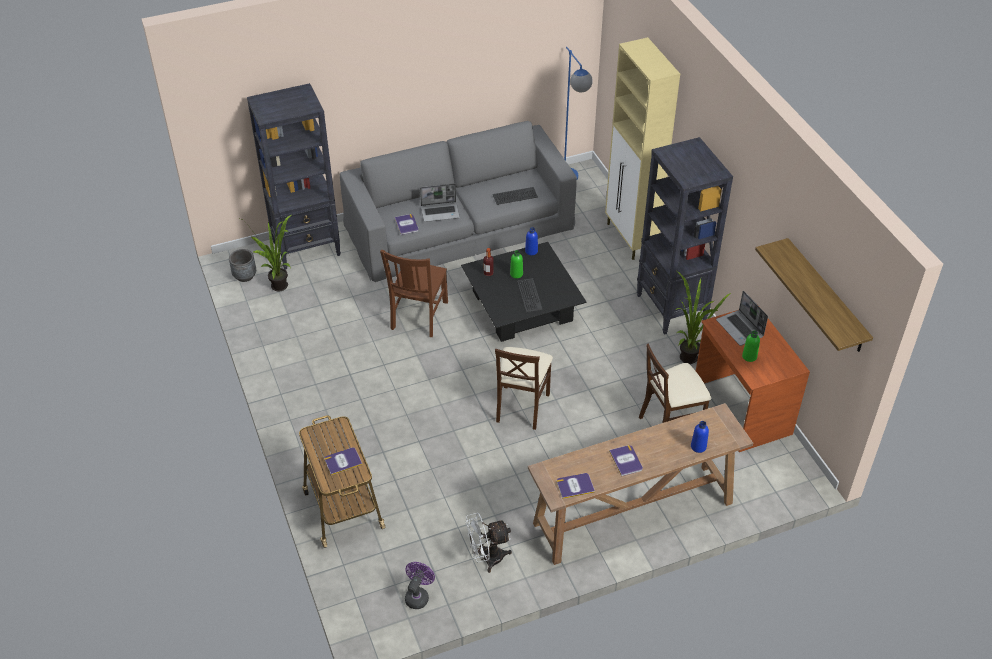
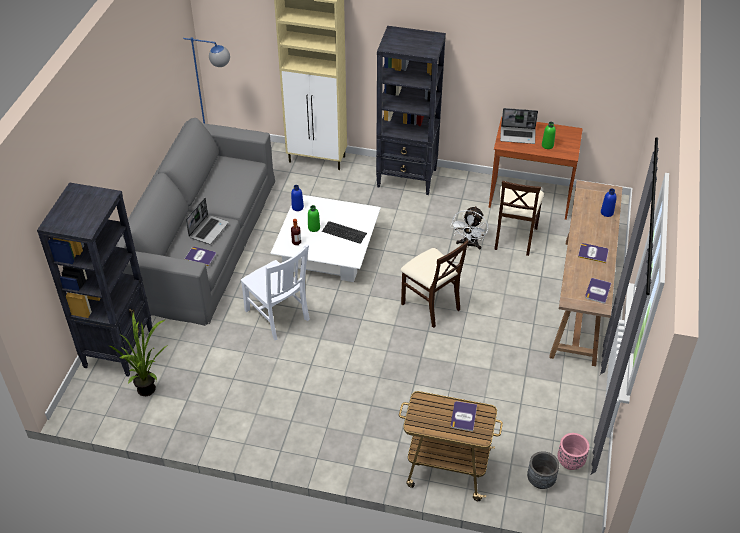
camera: 55 degrees left, 0 degrees up
(245, 276) = (106, 409): grey planter -> grey planter (540, 480)
(418, 316) = (278, 316): brown chair -> white chair
(418, 595) = (570, 461): purple fan -> pink planter
(487, 558) = (563, 401): white fan -> white fan (469, 244)
(515, 196) = (238, 180): keyboard -> none
(522, 305) = (327, 251): black coffee table -> white coffee table
(687, 355) = (458, 195): potted plant -> none
(826, 296) = (588, 62): shelf -> none

